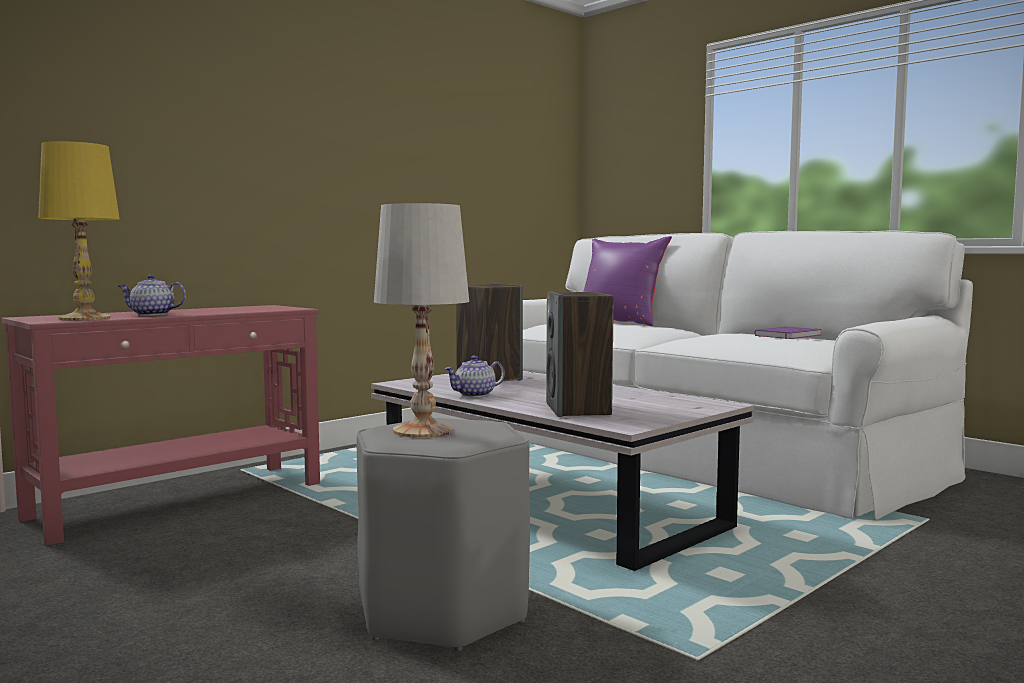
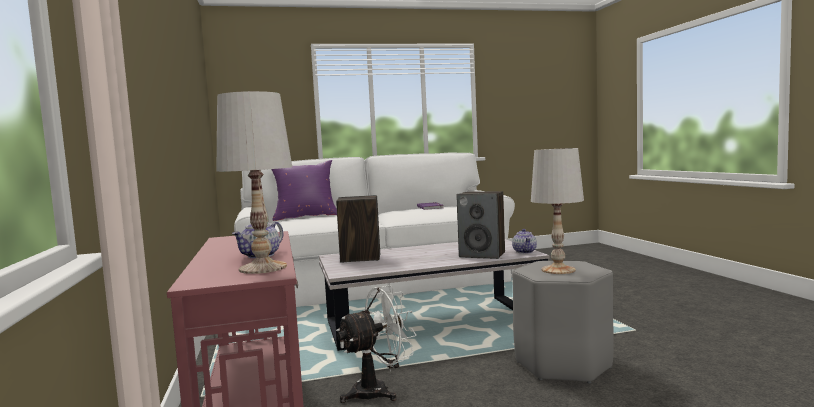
camera: 60 degrees left, 0 degrees up
(84, 318) = (262, 268): yellow table lamp -> white table lamp
(283, 525) = (378, 391): none -> white fan
(475, 395) = (413, 264): teapot -> teapot (525, 252)

